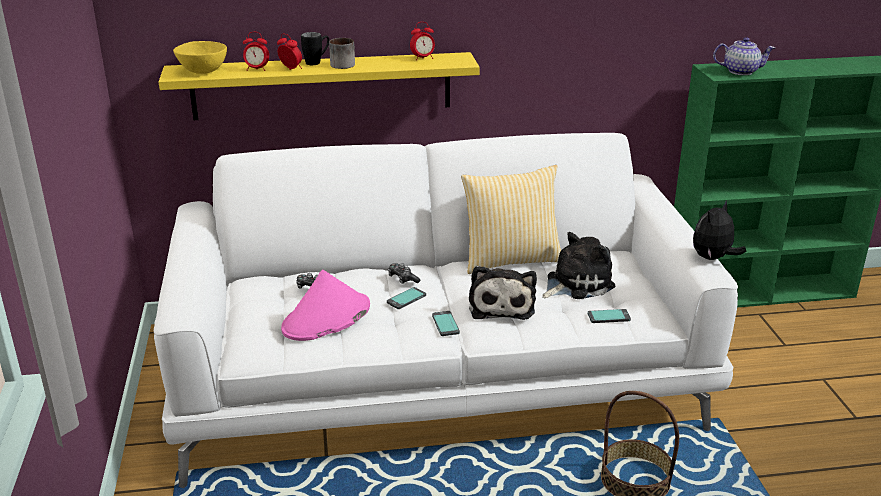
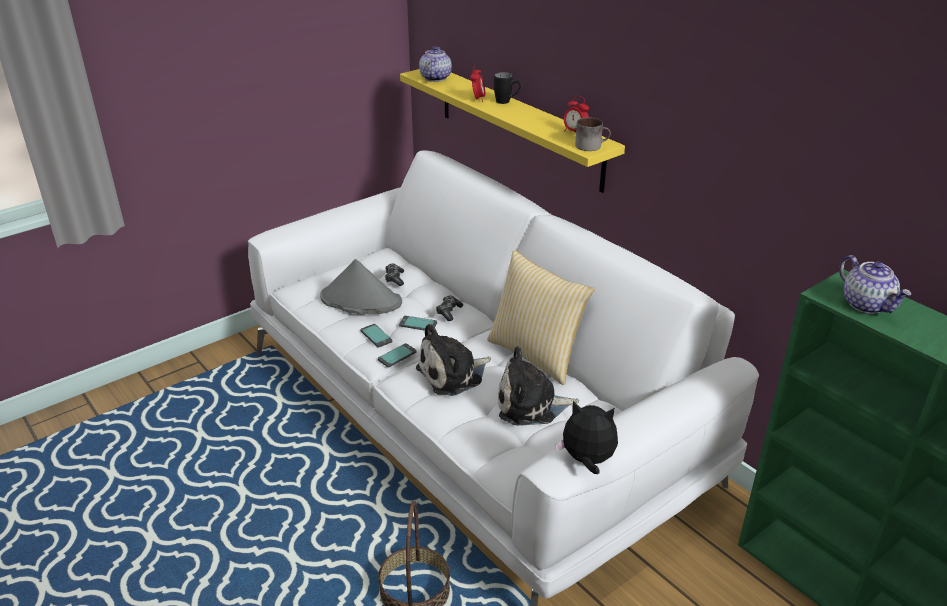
camera: 60 degrees right, 5 degrees up
(203, 71) = (435, 78): yellow bowl -> teapot
(256, 69) = (462, 90): alarm clock -> none
(326, 318) = (360, 300): pink hat -> grey hat
(344, 64) = (516, 111): mug -> mug (591, 145)
(576, 283) = (531, 405): plush toy -> plush toy turned 150 degrees clockwise
(608, 317) = (485, 442): phone -> phone (376, 336)

